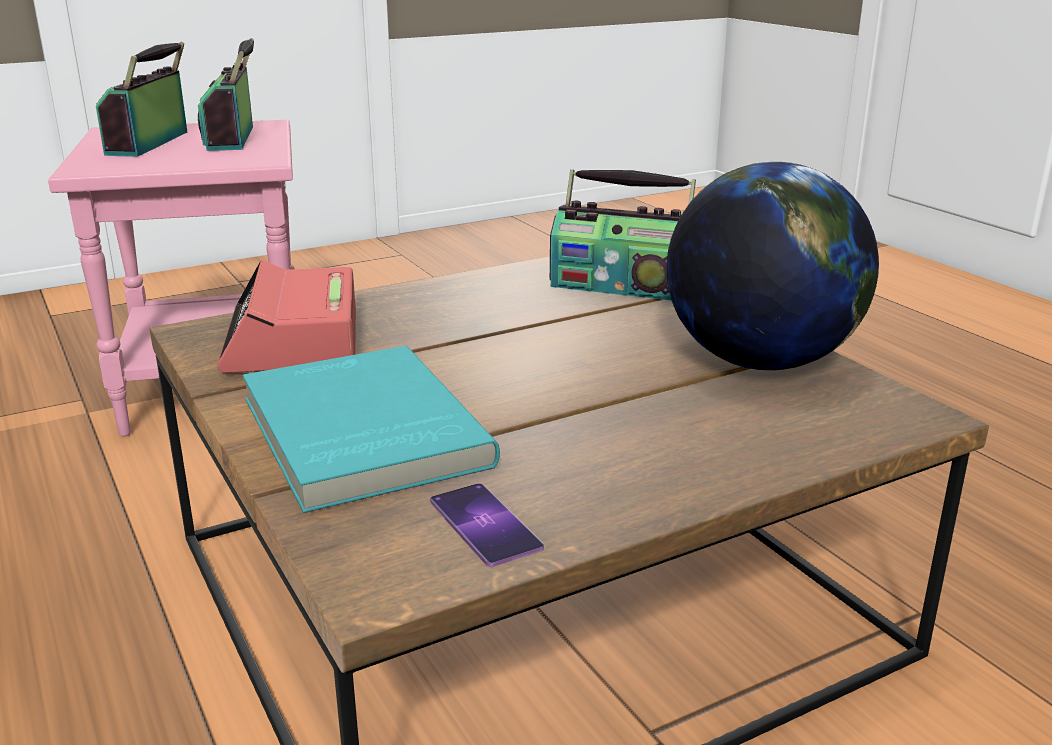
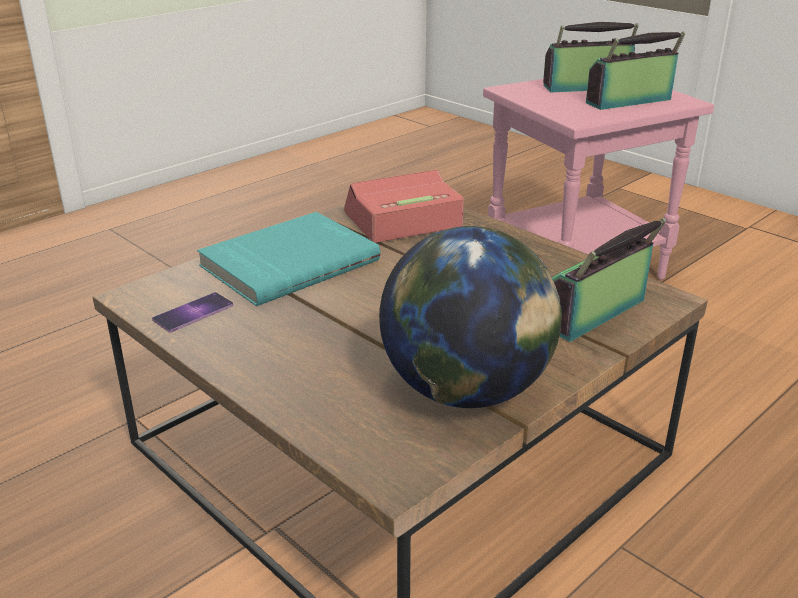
camera: 75 degrees right, 5 degrees up
(621, 286) = (597, 315): radio -> radio turned 45 degrees clockwise

